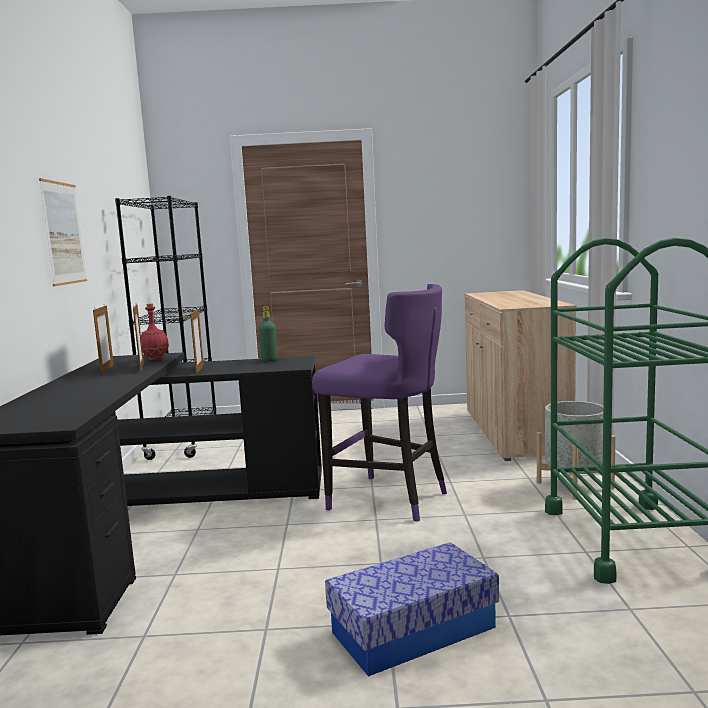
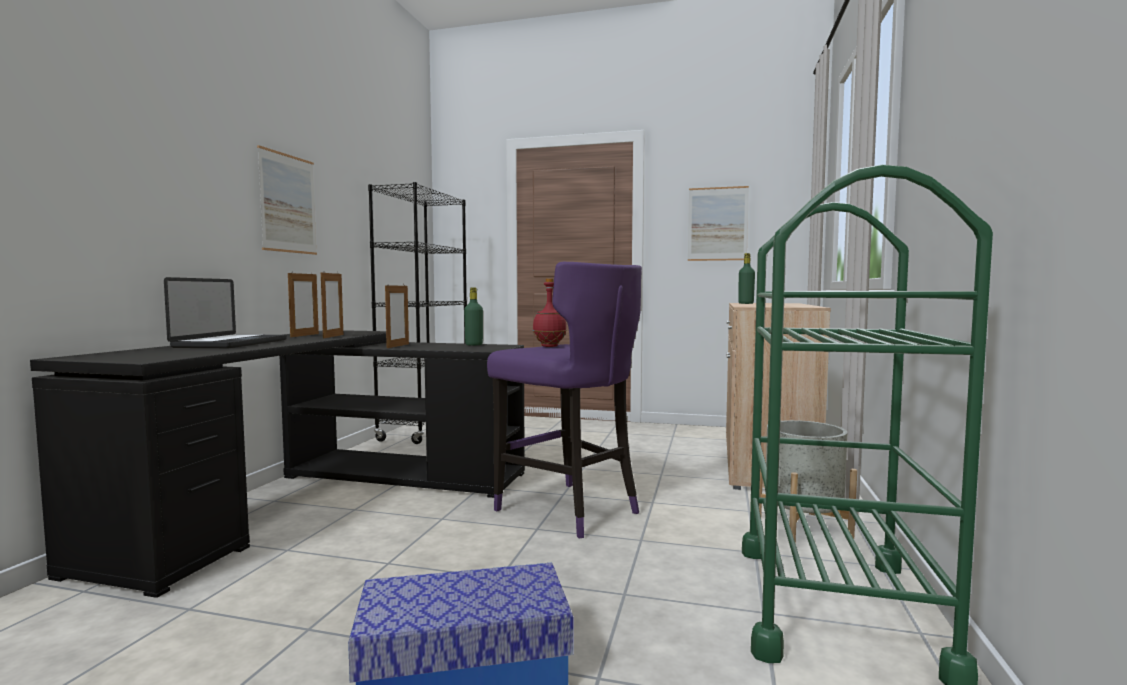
camera: 15 degrees right, 5 degrees down
(71, 390) = (232, 343): none -> laptop
(155, 359) = (360, 333): red bottle -> red bottle (549, 346)
(445, 218) = (717, 224): none -> picture
(487, 296) = (746, 303): none -> green bottle

